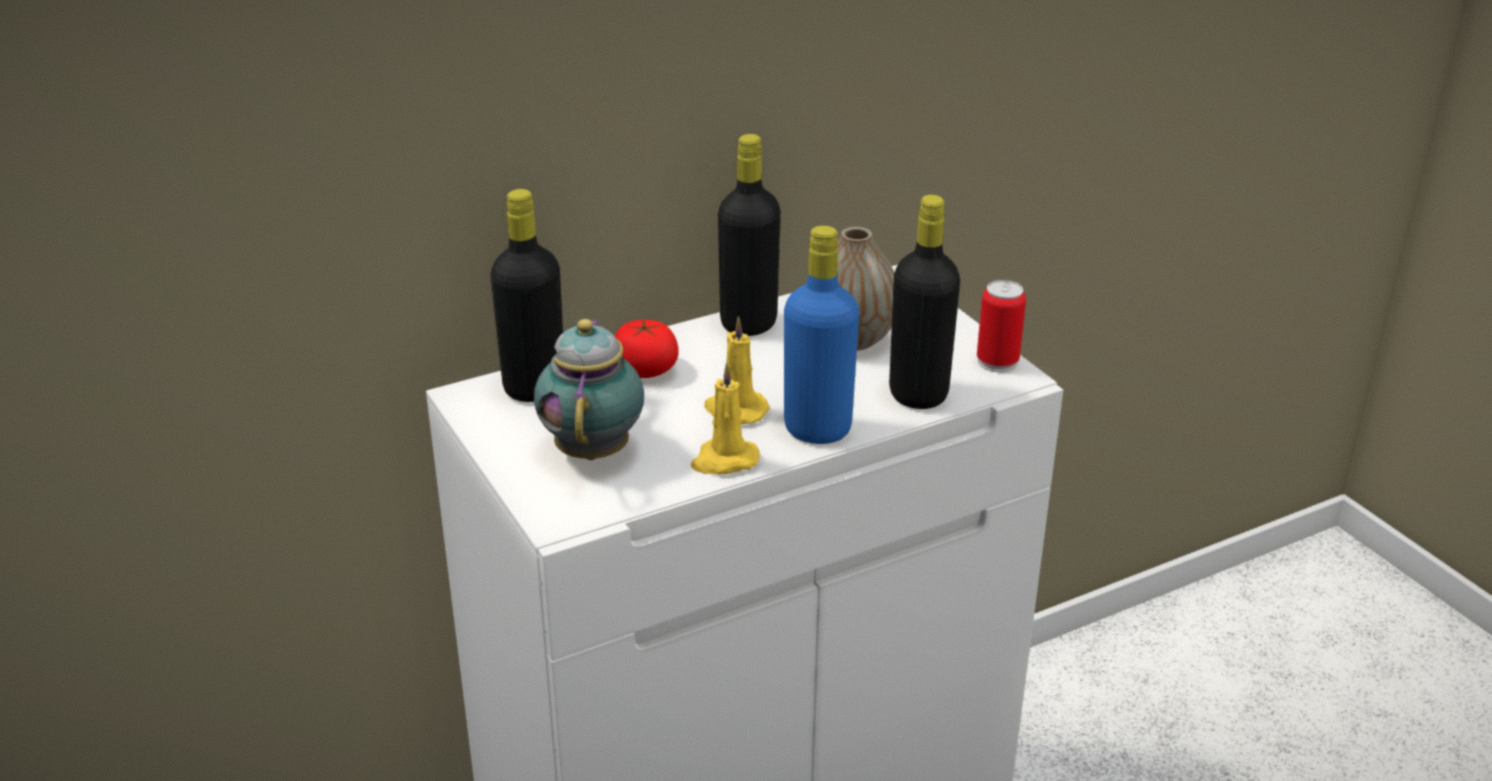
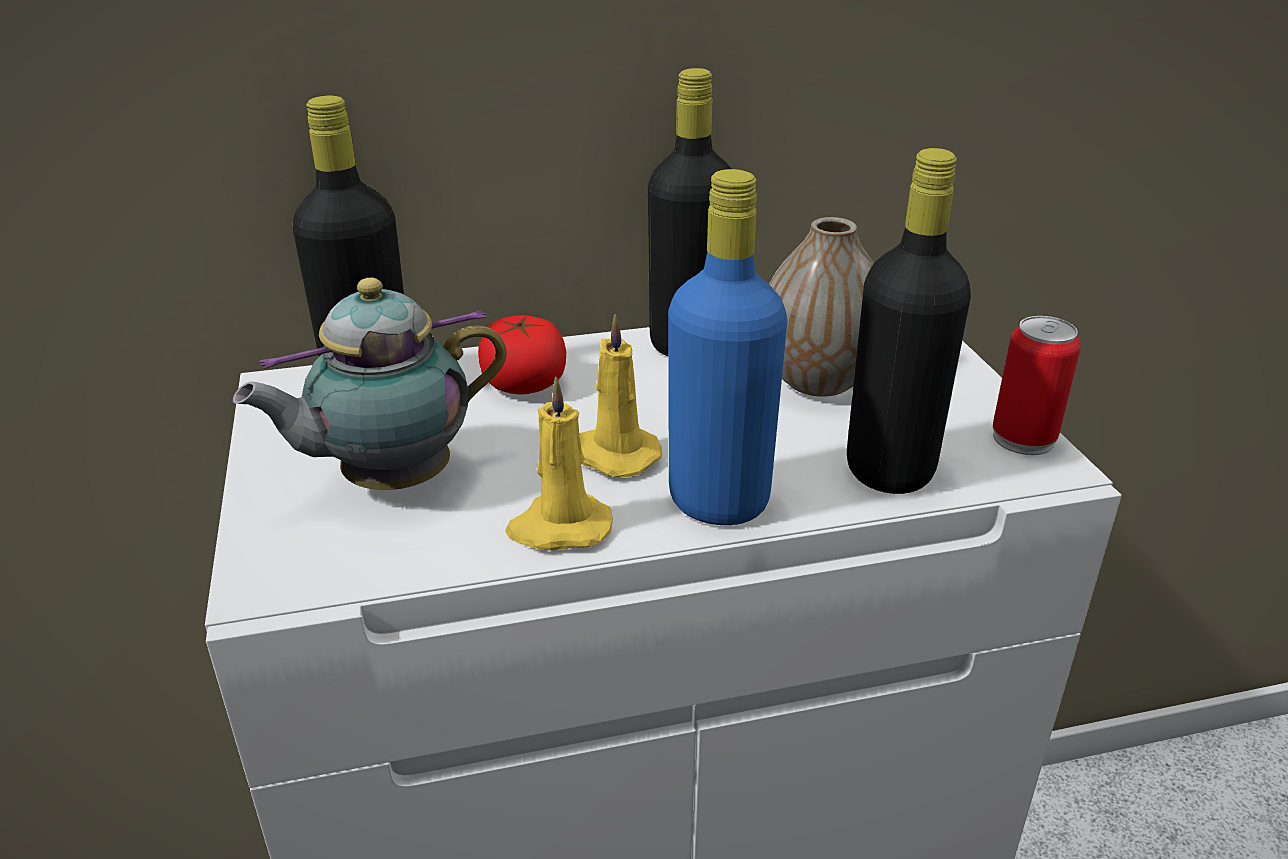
camera: 15 degrees right, 0 degrees up
(594, 449) = (389, 481): teapot -> teapot turned 135 degrees counterclockwise

